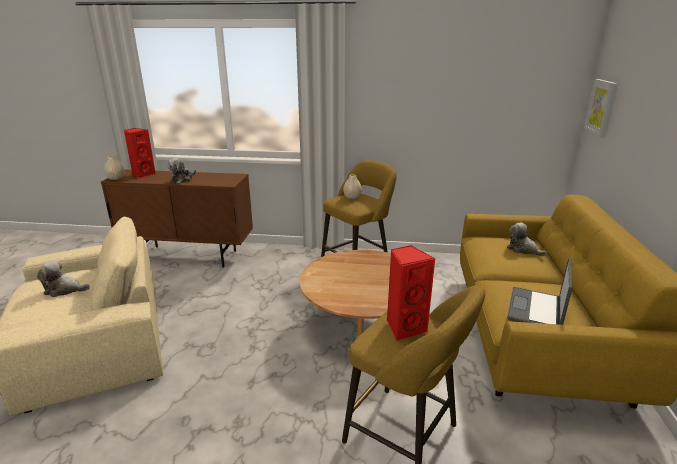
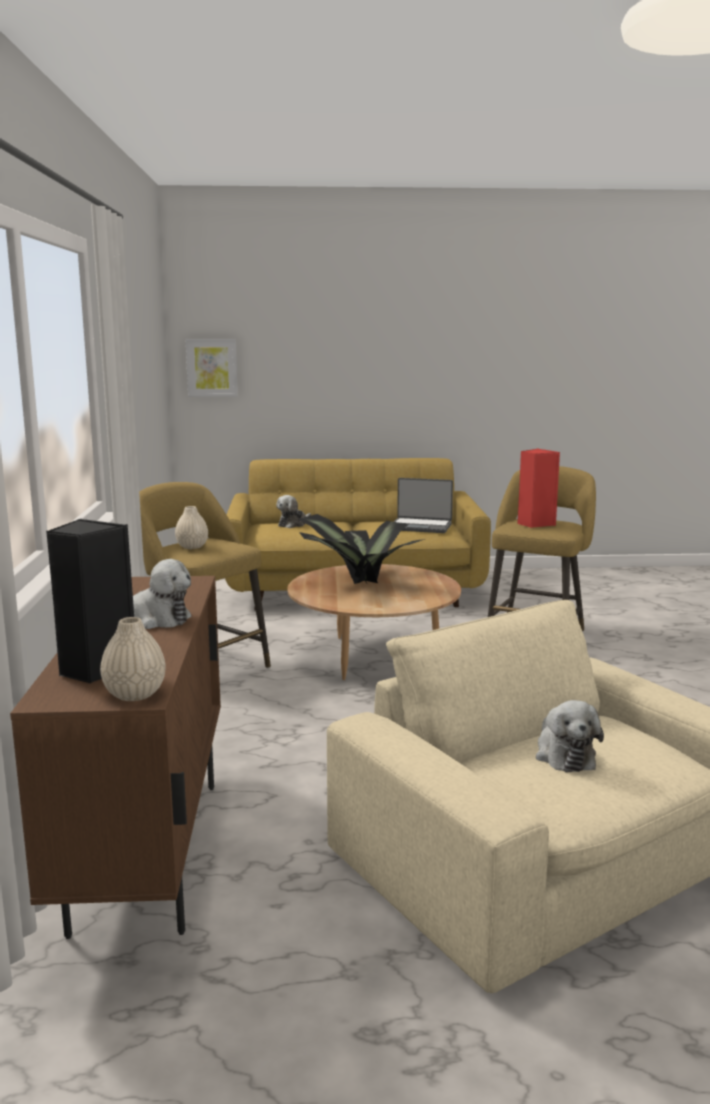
camera: 100 degrees left, 10 degrees down
(143, 174) = (95, 669): red speaker -> black speaker
(375, 271) = (355, 581): none -> potted plant

